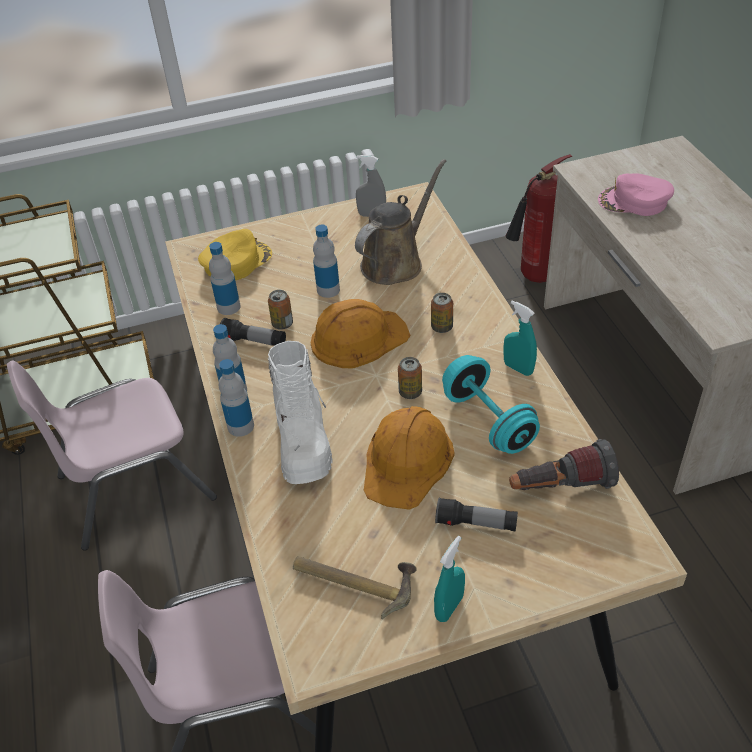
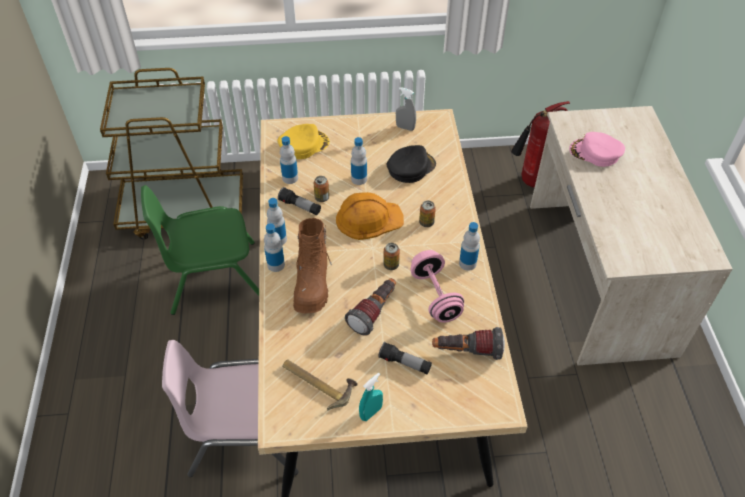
camera: 10 degrees right, 5 degrees up
(134, 486) = (213, 278): pink chair -> green chair
(303, 440) = (312, 283): white boot -> brown boot
(395, 262) = (410, 167): brown watering can -> black cap
(407, 461) = (374, 312): orange hard hat -> flashlight
(488, 421) = (435, 296): turquoise dumbbell -> pink dumbbell
(518, 368) = (467, 263): turquoise spray bottle -> bottle

